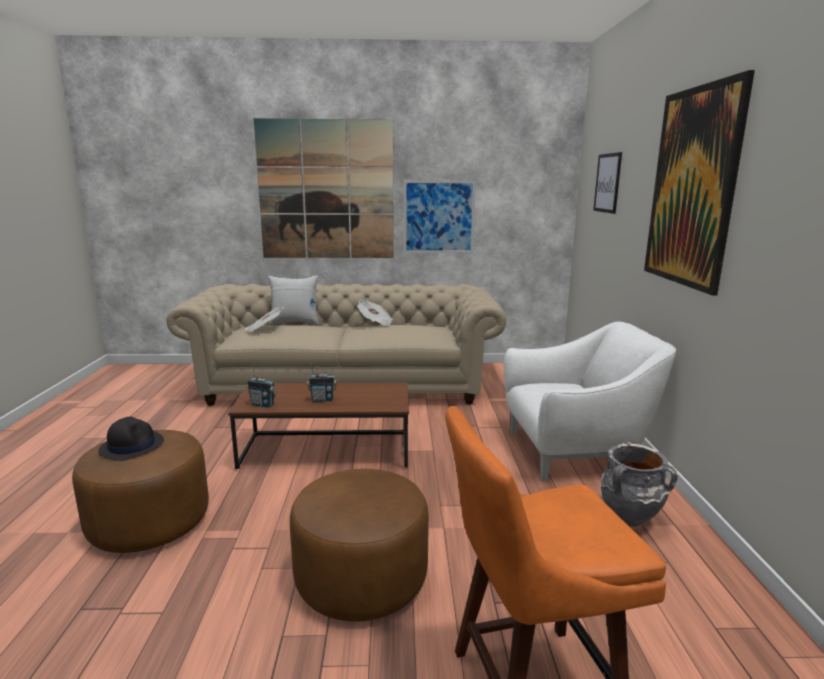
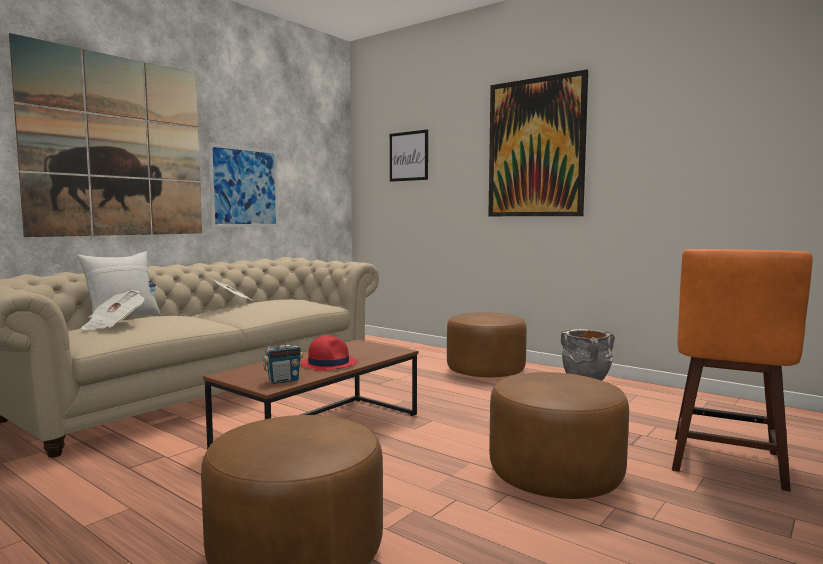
camera: 50 degrees left, 10 degrees down
(132, 446) = (279, 435): black hat -> none
(322, 400) = (328, 363): radio -> red hat
(575, 452) = (486, 371): white armchair -> brown ottoman

